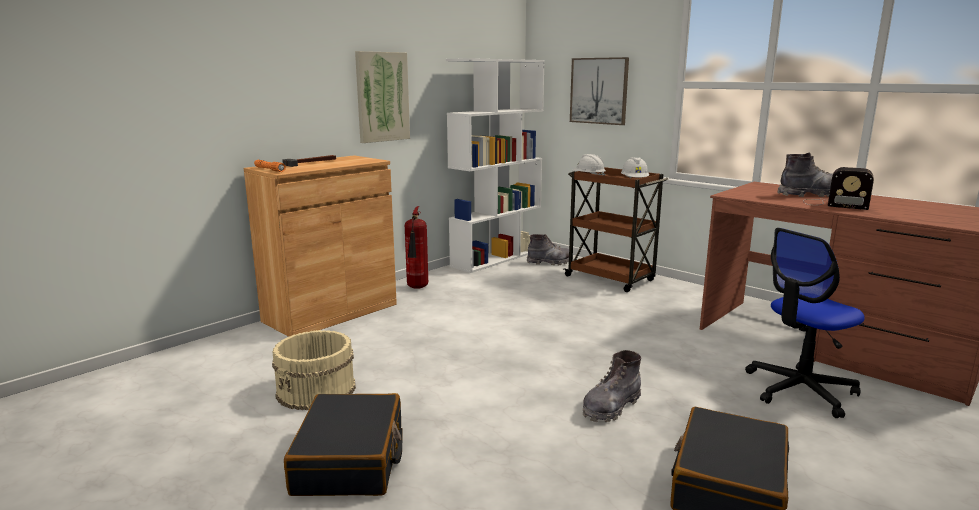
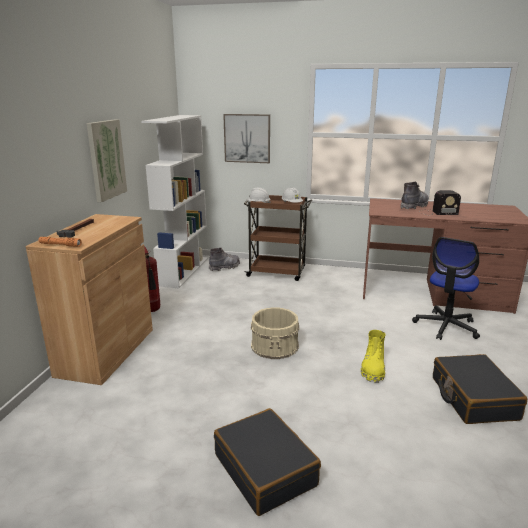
camera: 30 degrees left, 5 degrees up
(317, 390) = (176, 424): beige bucket -> beige bucket (275, 345)
(611, 407) = (373, 369): grey boot -> yellow boot

